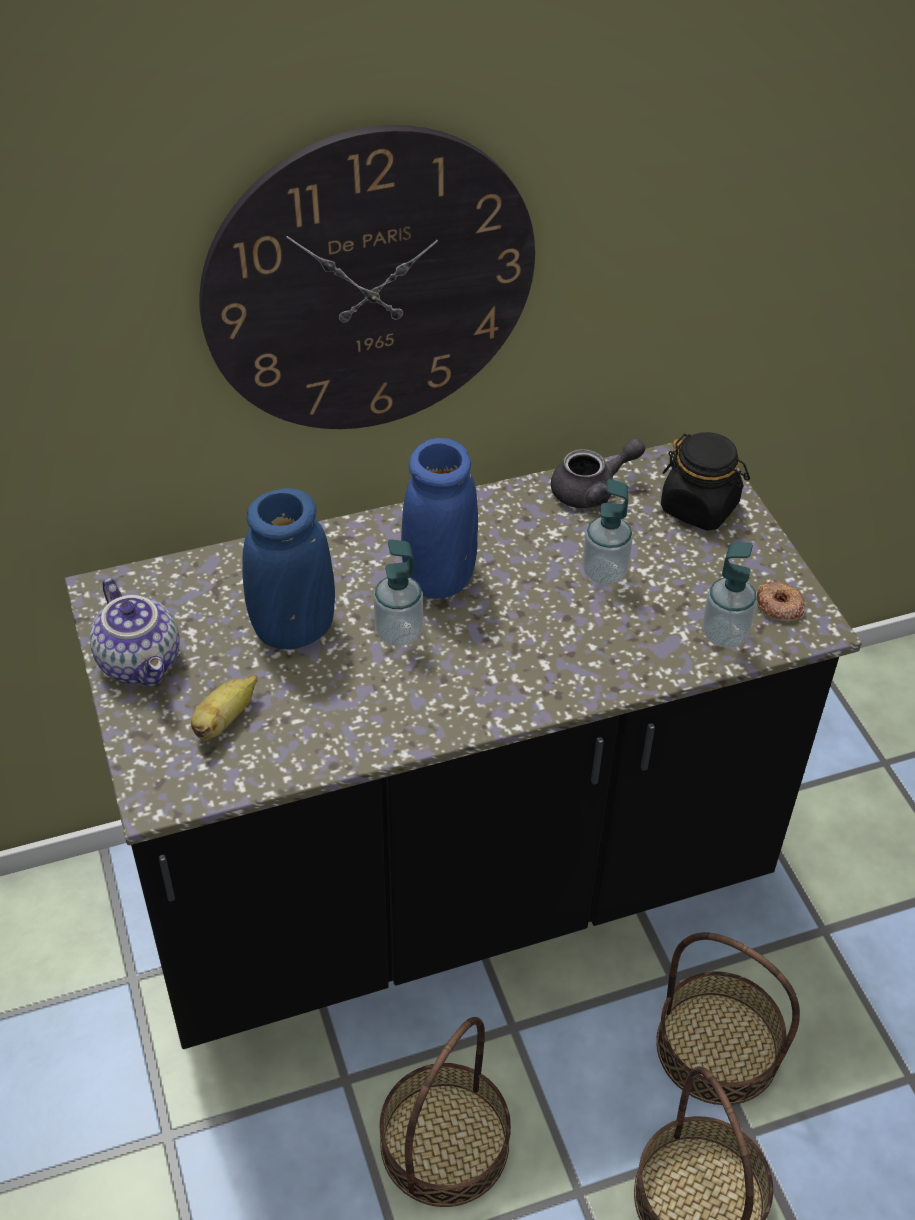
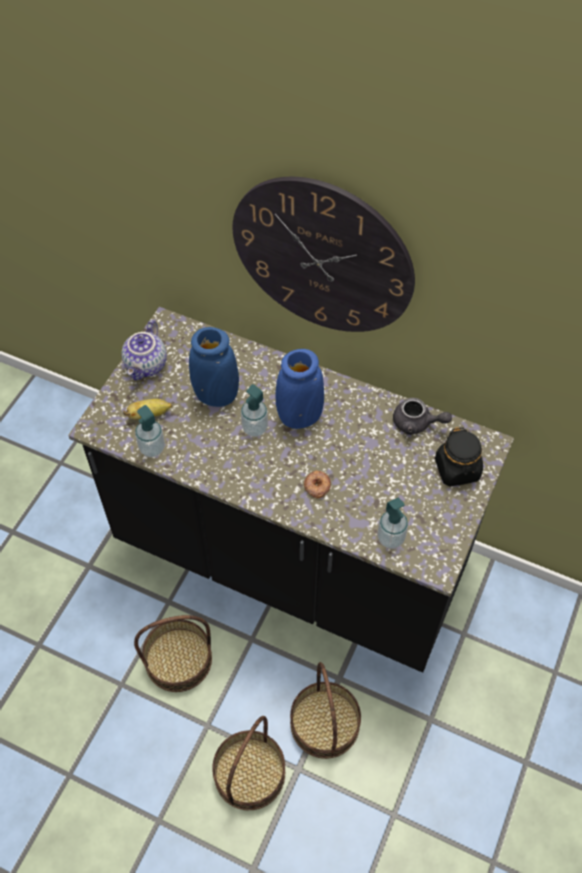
camera: 45 degrees right, 10 degrees up
(604, 572) = (373, 467): soap dispenser -> soap dispenser (152, 448)
(779, 606) = (433, 545): donut -> donut (317, 486)

